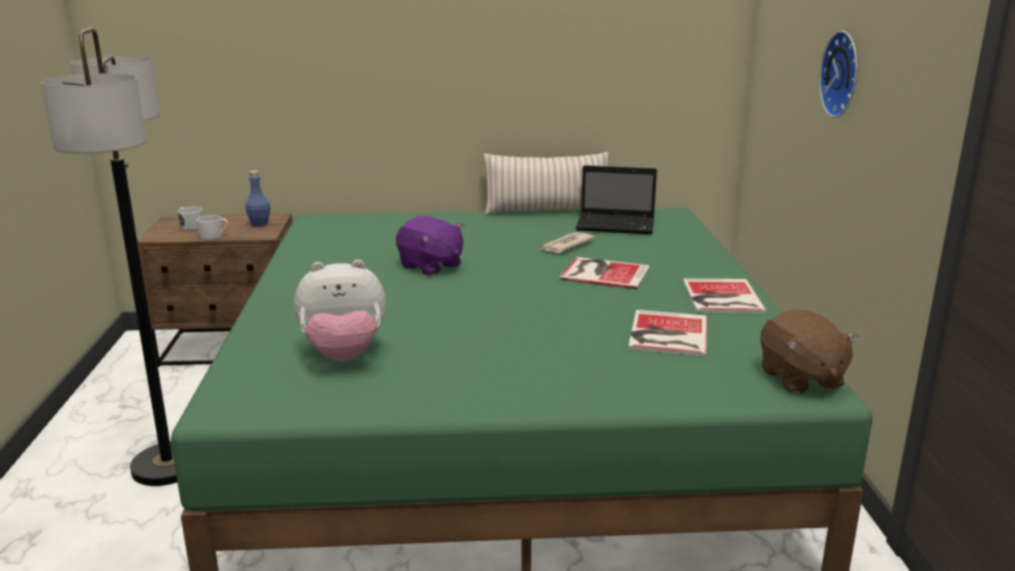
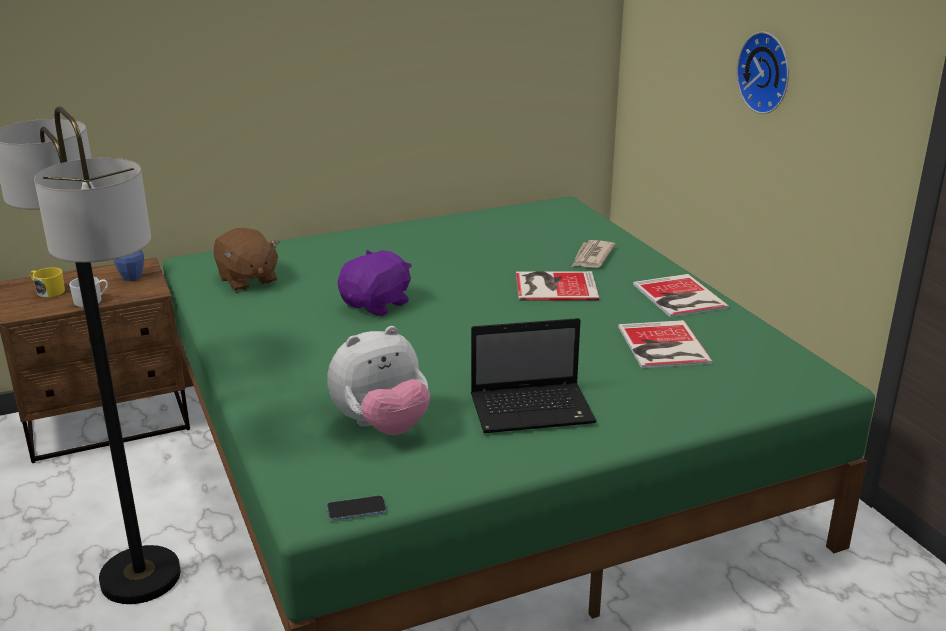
camera: 20 degrees left, 5 degrees up
(190, 226) = (48, 291): white mug -> yellow mug
(257, 415) = (356, 510): none -> phone
(430, 266) = (377, 304): purple plush toy -> purple plush toy turned 75 degrees counterclockwise
(547, 211) = (438, 217): beige pillow -> none
(565, 245) = (491, 258): newspaper -> newspaper (591, 257)
(617, 225) = (523, 227): laptop -> laptop (534, 410)
(800, 379) = (803, 372): brown plush toy -> brown plush toy (247, 280)

